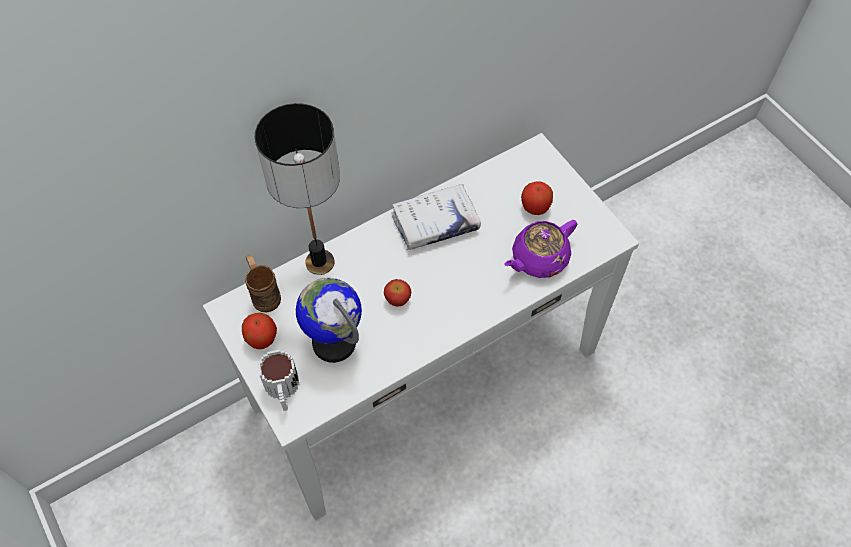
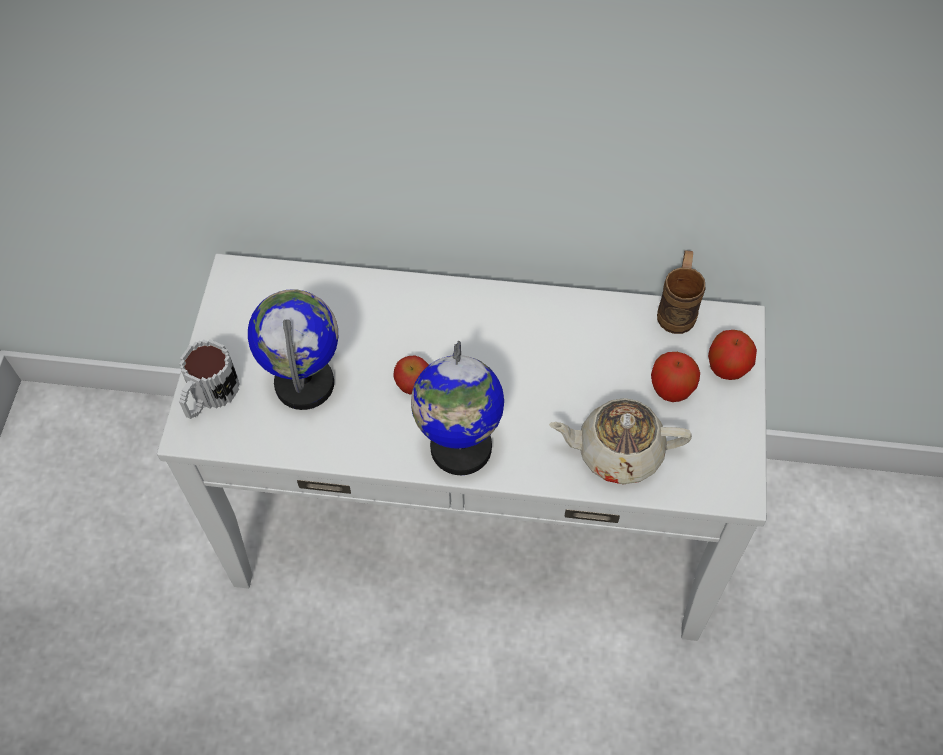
camera: 40 degrees right, 0 degrees up
(262, 338) = (239, 328): apple -> apple (727, 367)
(264, 294) = (283, 282): brown mug -> brown mug (677, 309)
(320, 262) = (370, 287): table lamp -> none
(435, 222) = (534, 328): white book -> none
(456, 315) = (460, 448): none -> globe
(538, 259) = (617, 451): purple teapot -> beige teapot

